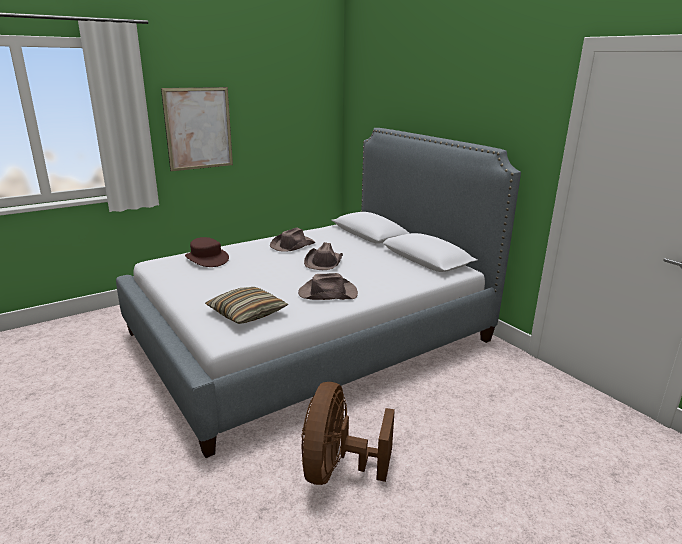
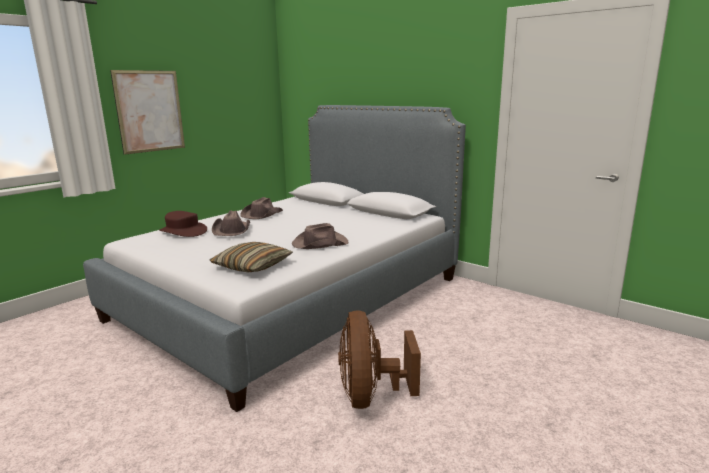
camera: 15 degrees left, 5 degrees down
(324, 262) = (300, 223): brown hat -> brown hat (232, 230)

